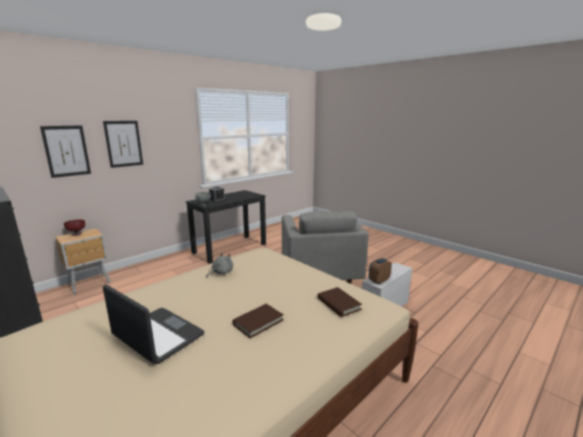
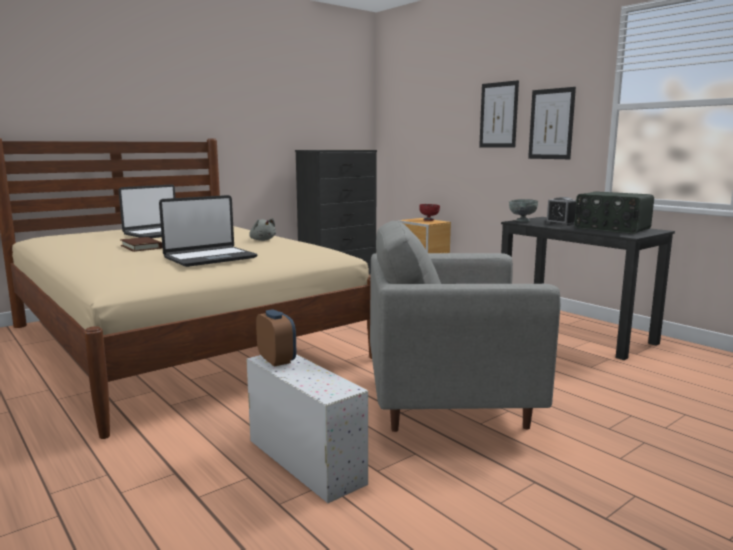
camera: 95 degrees right, 5 degrees down
(66, 151) = (447, 122): picture -> picture (551, 124)
(238, 195) = (611, 228): none -> radio
(302, 280) = (210, 258): none -> laptop
(338, 304) = (134, 265): brown book -> none

